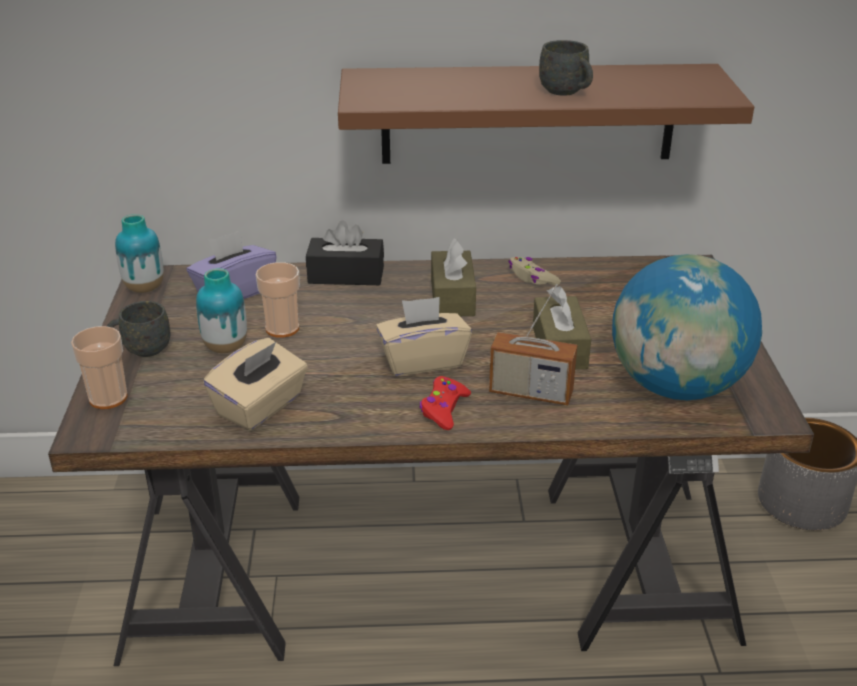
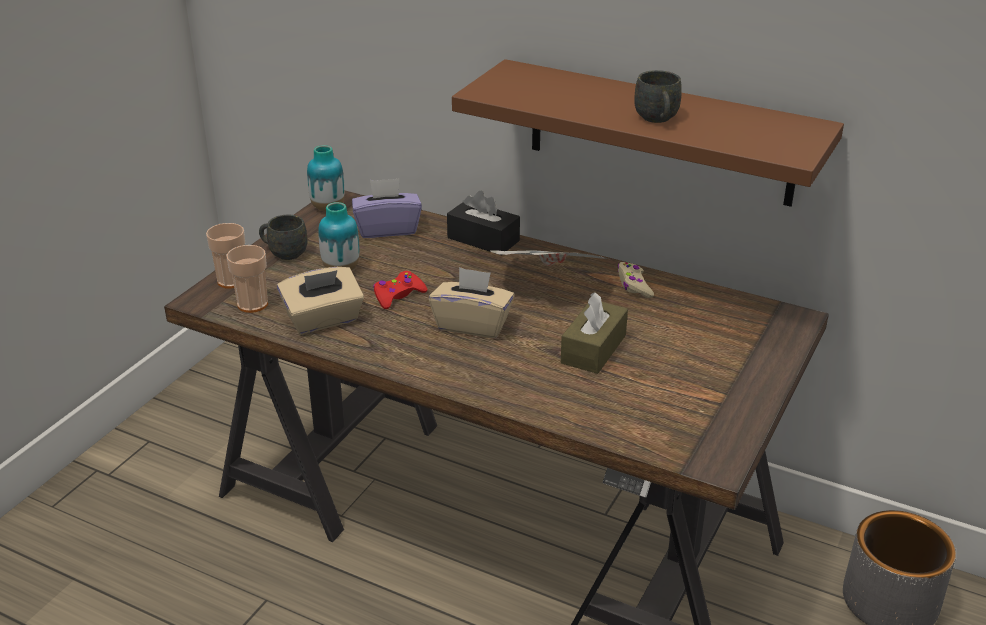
camera: 30 degrees right, 0 degrees up
(282, 328) = (394, 267): cup -> cup (252, 304)
(444, 409) = (450, 366): red game controller -> red game controller (398, 295)
(452, 297) = (549, 282): brown tissue box -> newspaper
(531, 392) = (530, 376): radio -> none
(677, 386) = (658, 413): globe -> none

